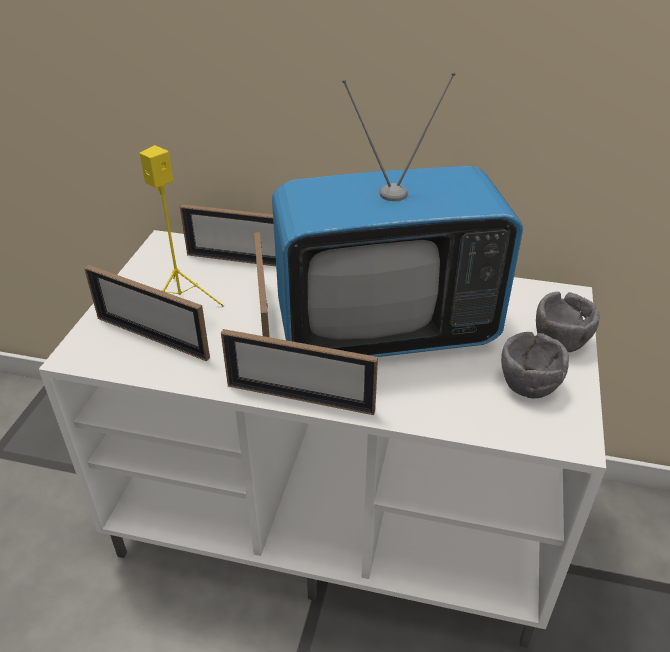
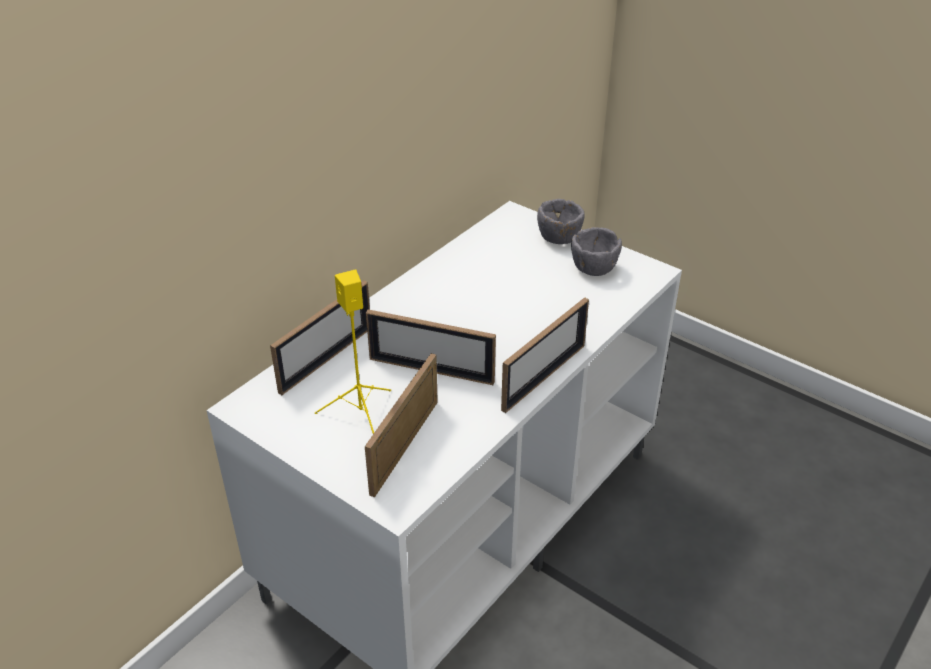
camera: 65 degrees left, 0 degrees up
(152, 337) = (405, 446): picture frame -> picture frame turned 150 degrees clockwise
(385, 331) = (492, 310): television -> none

